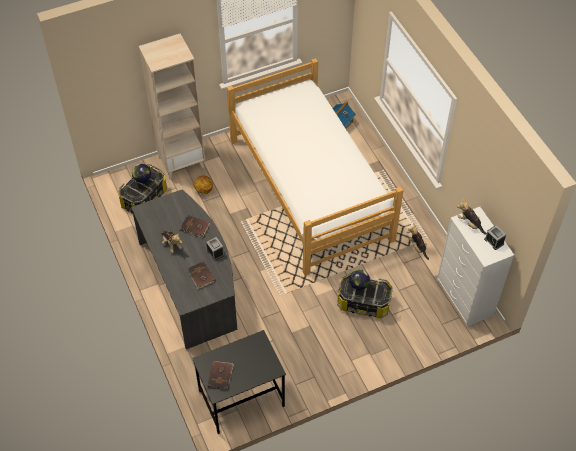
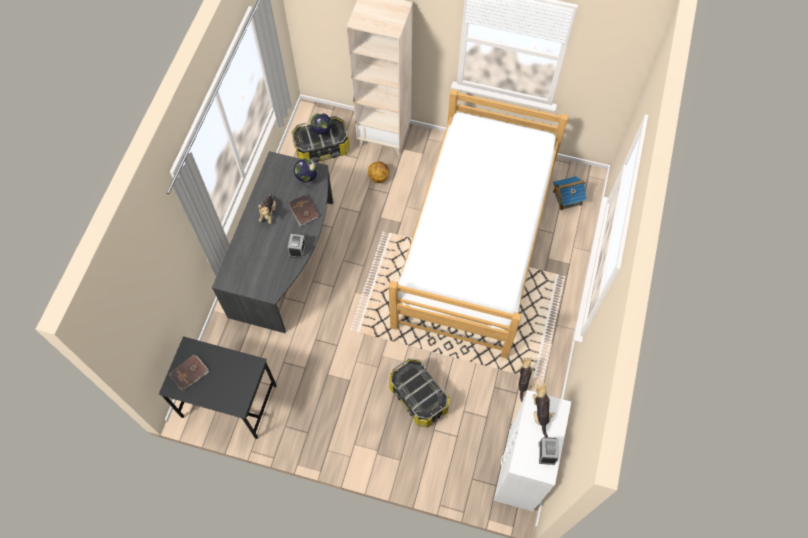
camera: 40 degrees right, 10 degrees up
(201, 276) = (264, 263): brown book -> none
(358, 288) = (413, 381): globe -> globe (307, 180)

